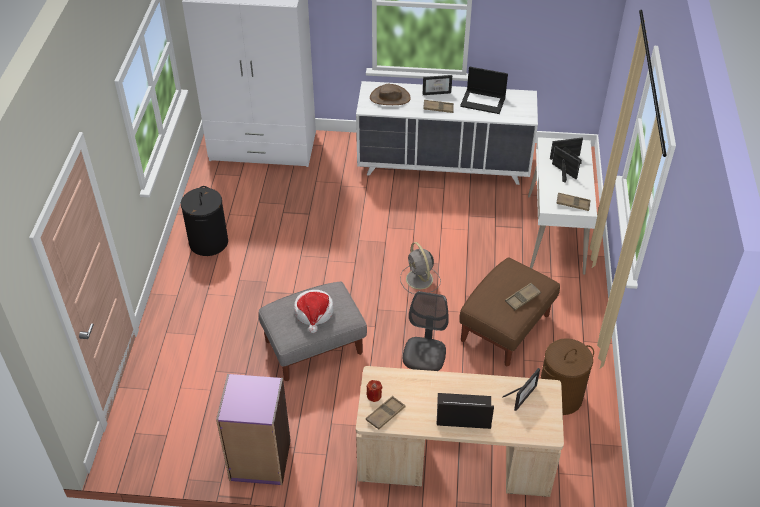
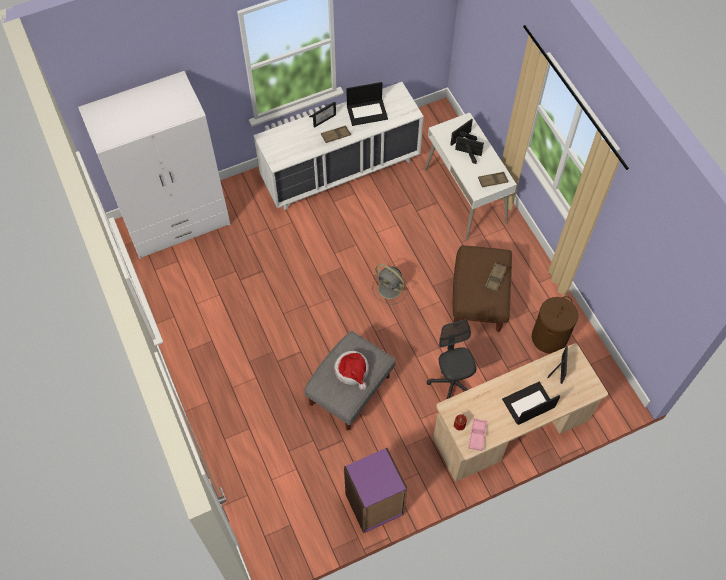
camera: 30 degrees left, 15 degrees up
(208, 242) = (198, 339): black laundry basket -> none
(385, 414) = (477, 435): brown tray -> pink tray
(390, 98) = (289, 142): brown hat -> none

